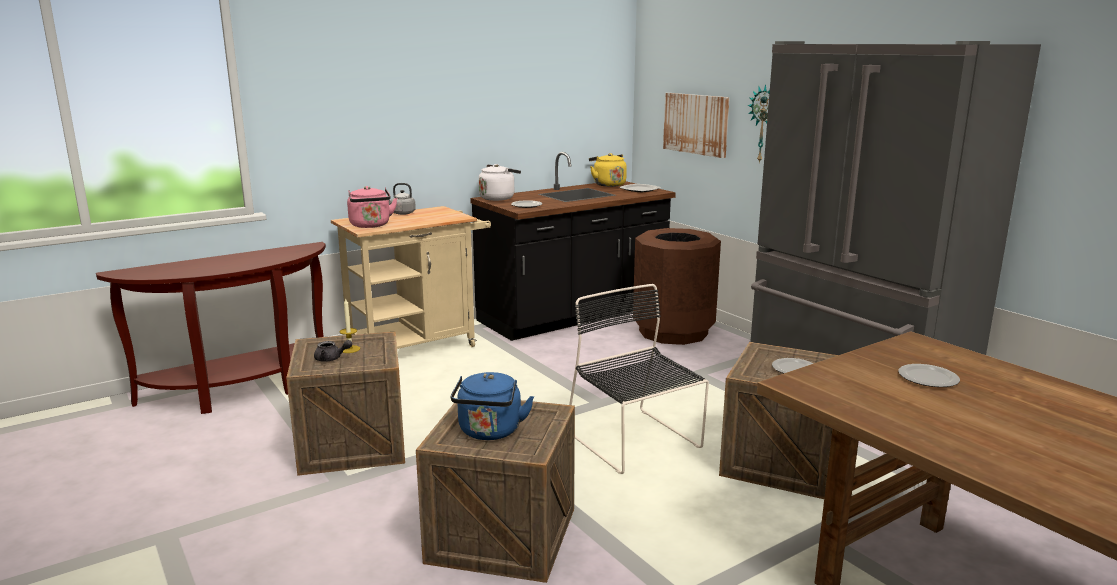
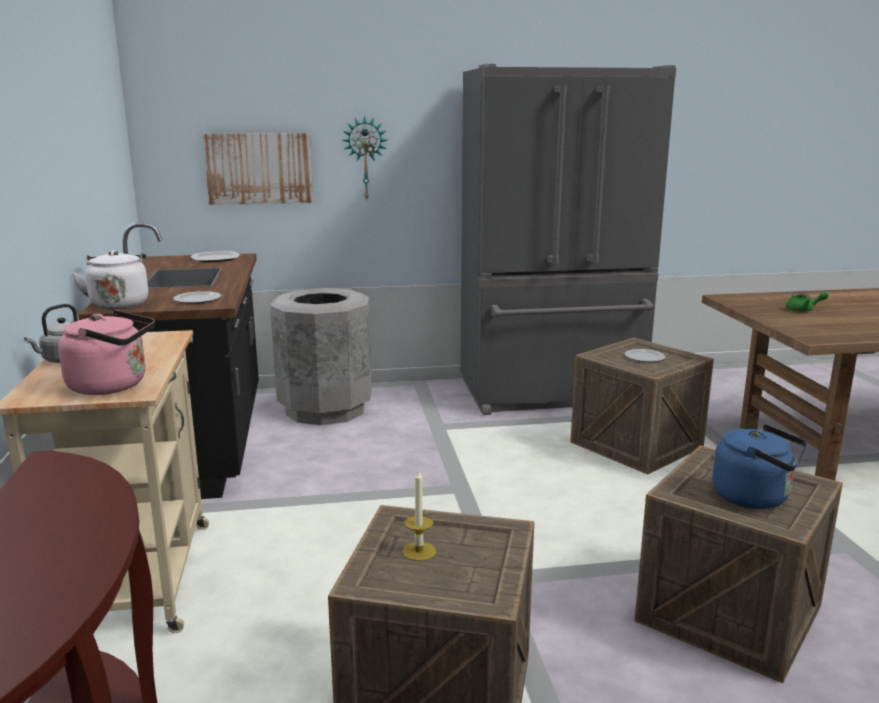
camera: 65 degrees left, 0 degrees up
(331, 359) = (450, 572): grey teapot -> none
(608, 184) = (159, 262): yellow kettle -> none
(635, 442) = (563, 493): black chair -> none
(673, 332) = (325, 409): brown trash can -> grey trash can
(929, 378) = (803, 310): plate -> green teapot

